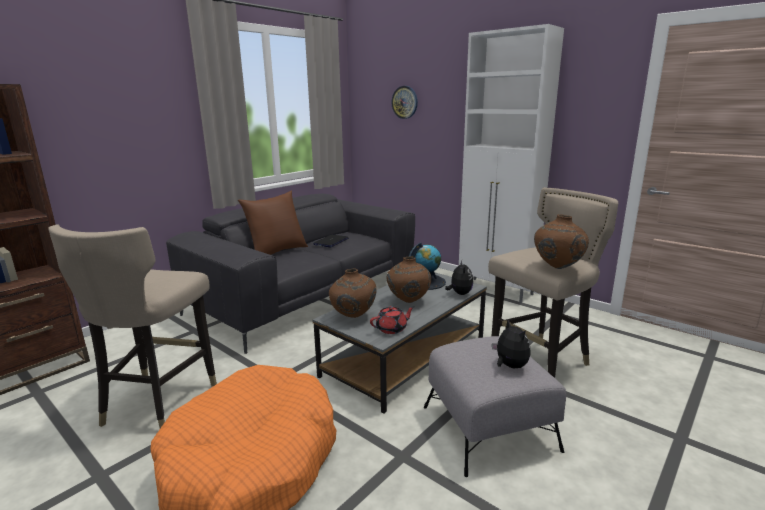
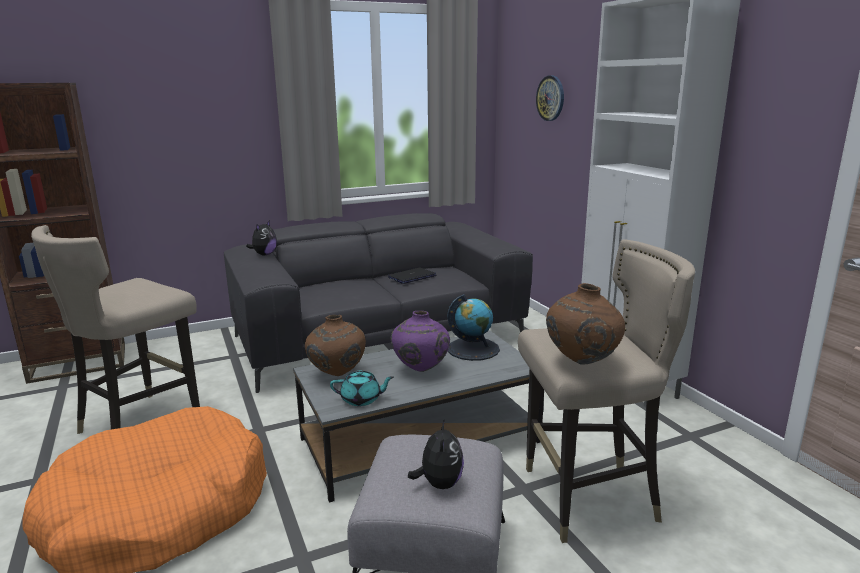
camera: 25 degrees right, 0 degrees up
(277, 252) = (340, 280): brown pillow -> none
(392, 329) = (362, 399): red teapot -> turquoise teapot
(408, 302) = (420, 370): brown vase -> purple vase
(459, 293) = (496, 373): plush toy -> plush toy (264, 254)

